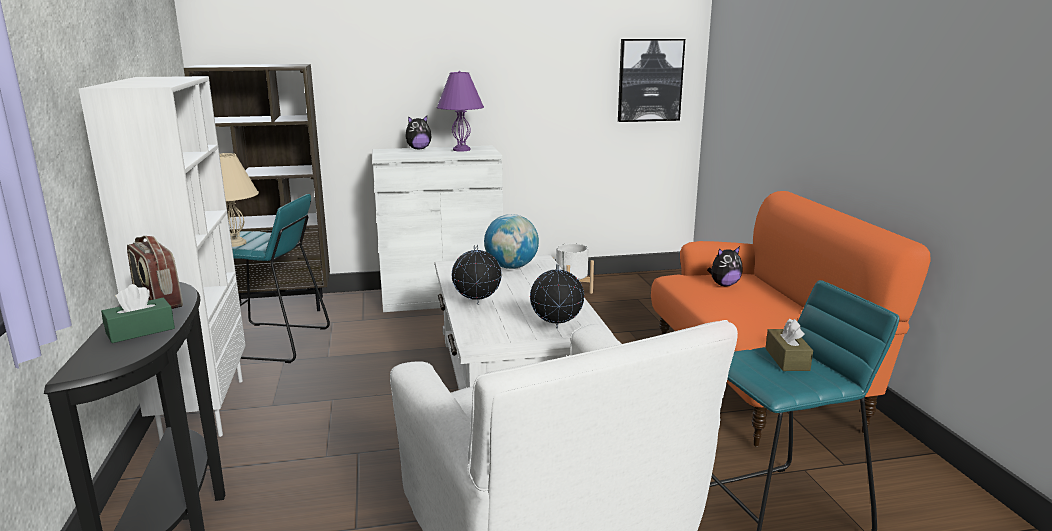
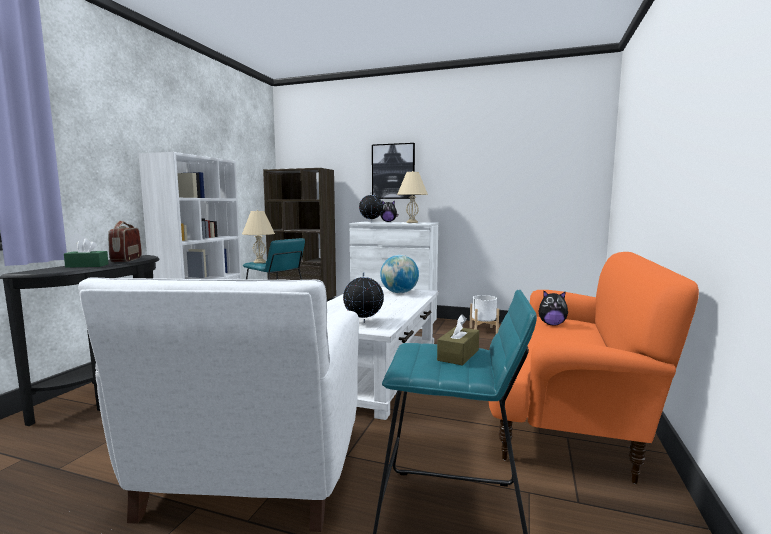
camera: 30 degrees right, 10 degrees down
(461, 150) = (411, 222): purple table lamp -> beige table lamp
(477, 304) = (341, 305): globe -> globe (371, 222)
(650, 80) = (561, 179): picture -> picture (393, 171)

